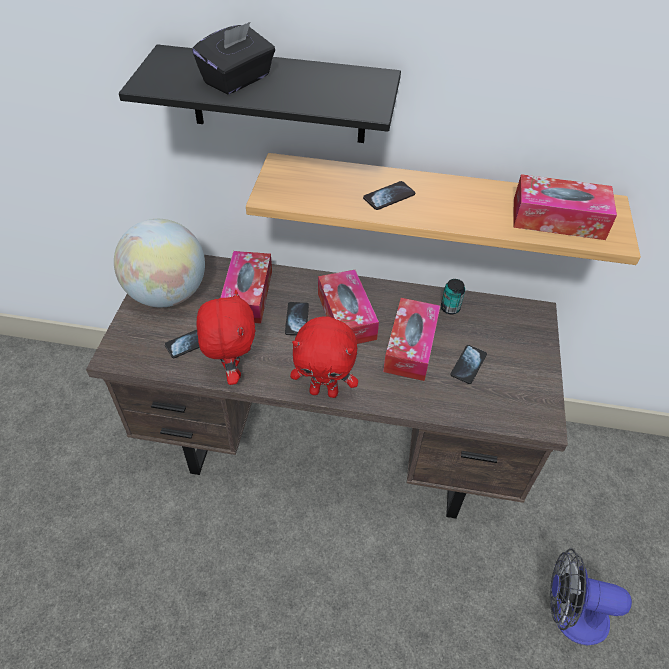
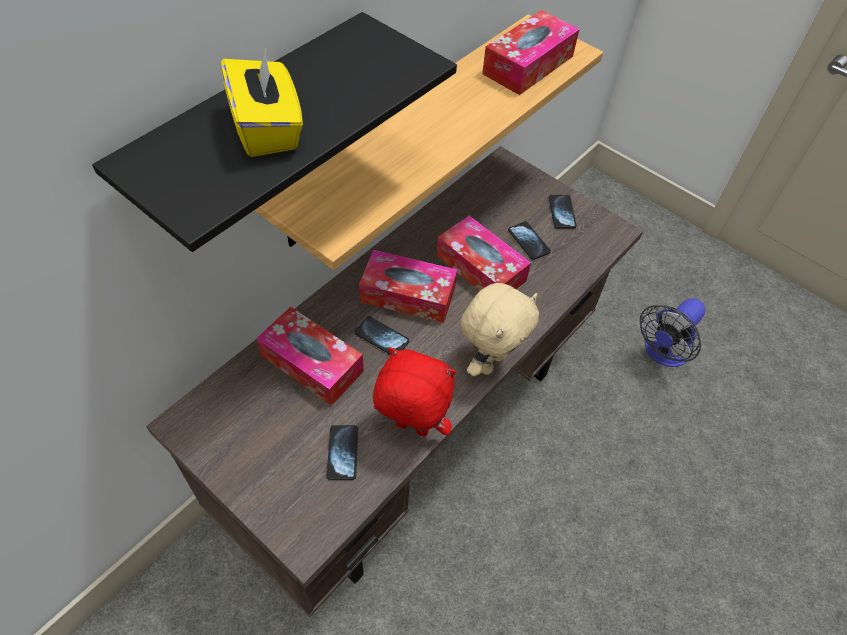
camera: 60 degrees left, 5 degrees up
(167, 294) = (246, 442): globe -> none
(237, 80) = (267, 129): black tissue box -> yellow tissue box
(324, 391) = (490, 362): red plush toy -> beige plush toy
(389, 197) = (412, 147): phone -> phone (562, 212)
(450, 308) = (455, 215): can -> none

